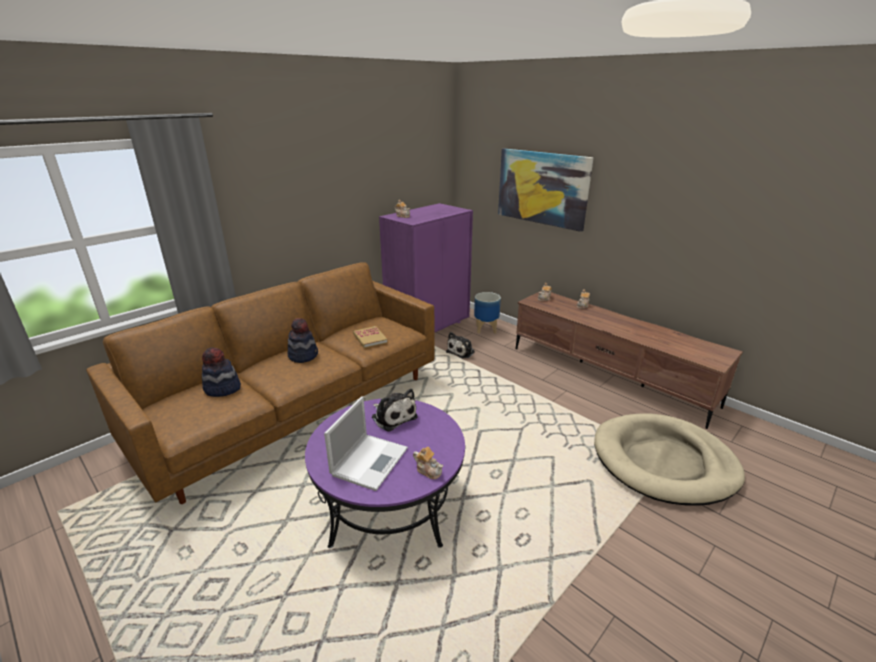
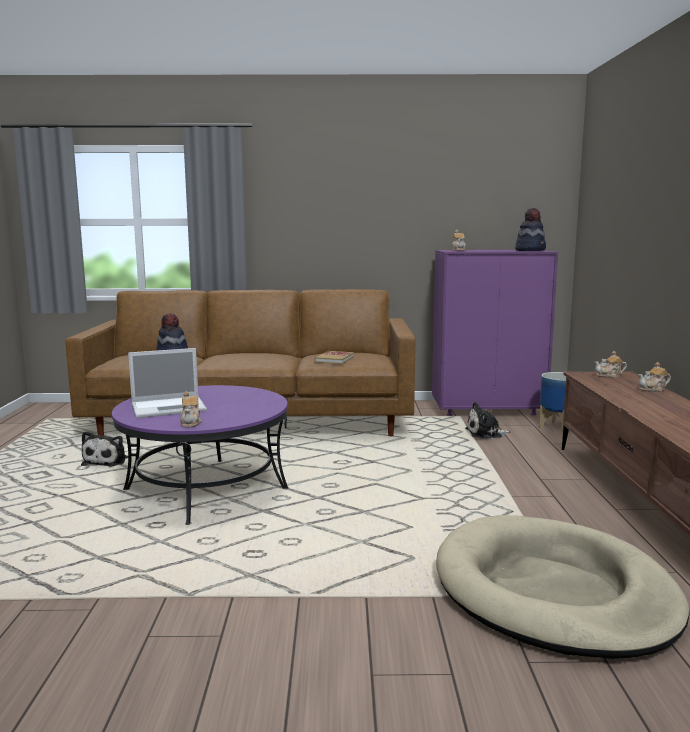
camera: 45 degrees right, 15 degrees down
(303, 355) = (260, 356): hat -> hat (530, 250)
(393, 416) = (242, 397): plush toy -> plush toy (107, 461)
(542, 188) = (638, 214): picture -> none

